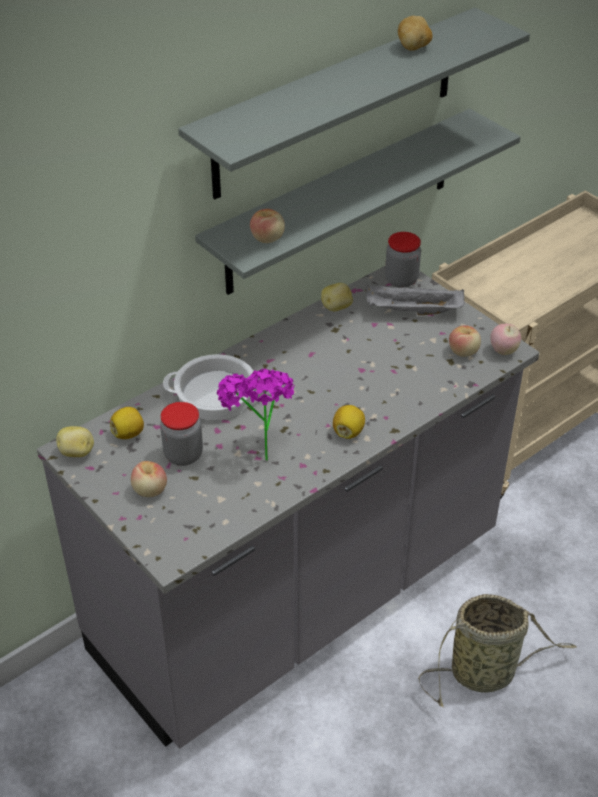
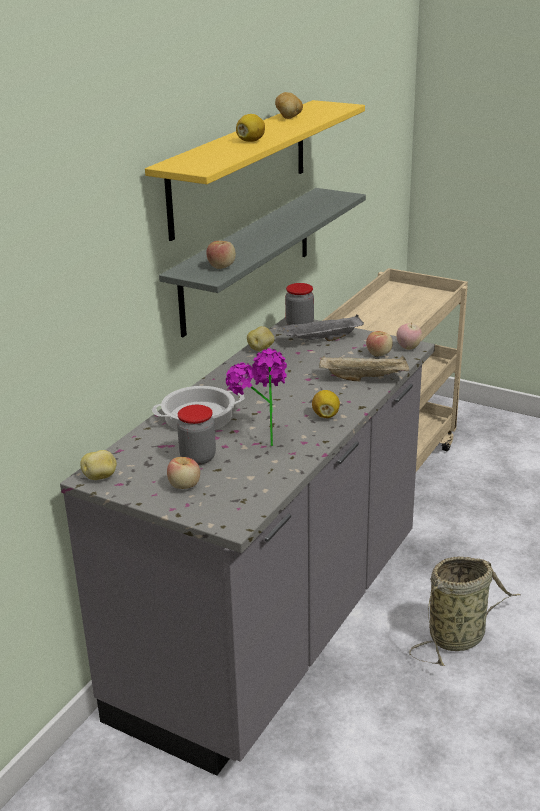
camera: 20 degrees left, 15 degrees down
(128, 433) = (139, 455): lemon -> lemon (251, 141)
(336, 104) = (240, 167): grey shelf -> yellow shelf
(424, 386) = (365, 378): none -> beige tray

